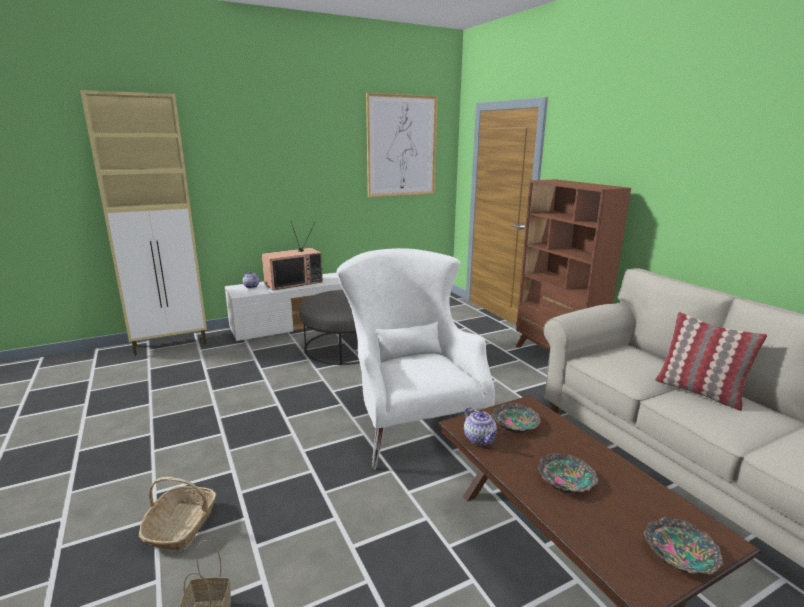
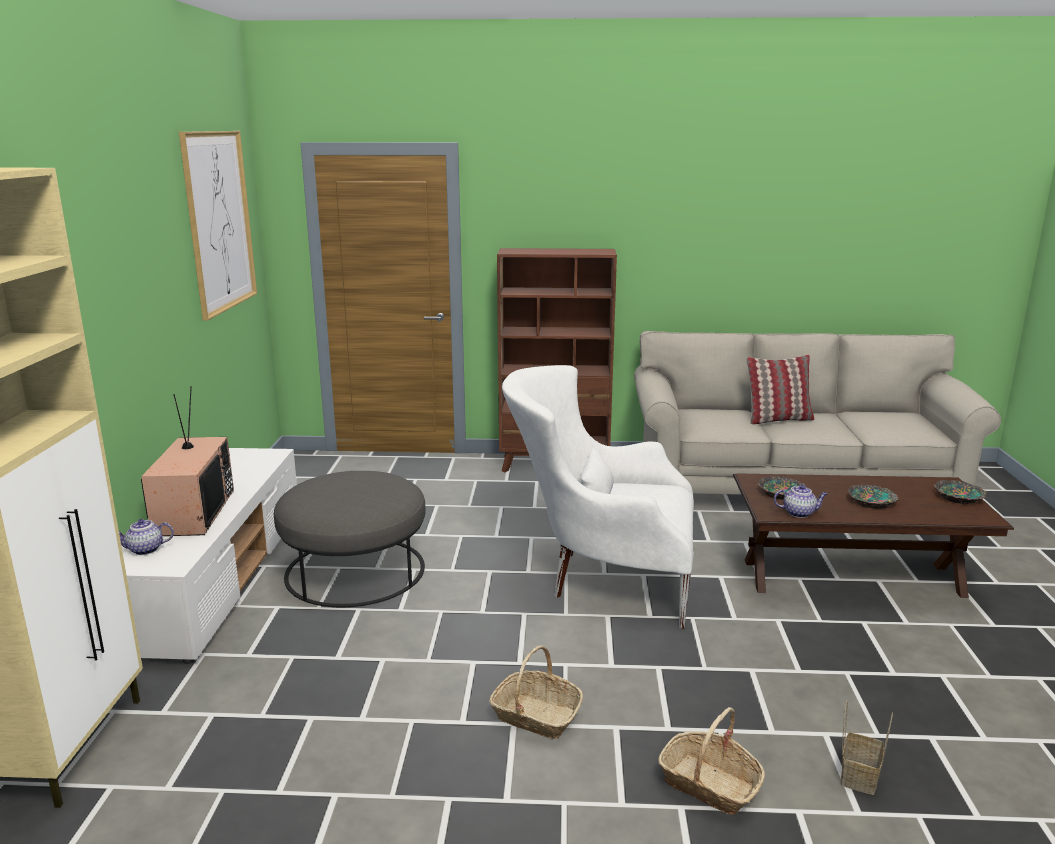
camera: 60 degrees left, 0 degrees up
(233, 438) = (535, 715): none -> basket

